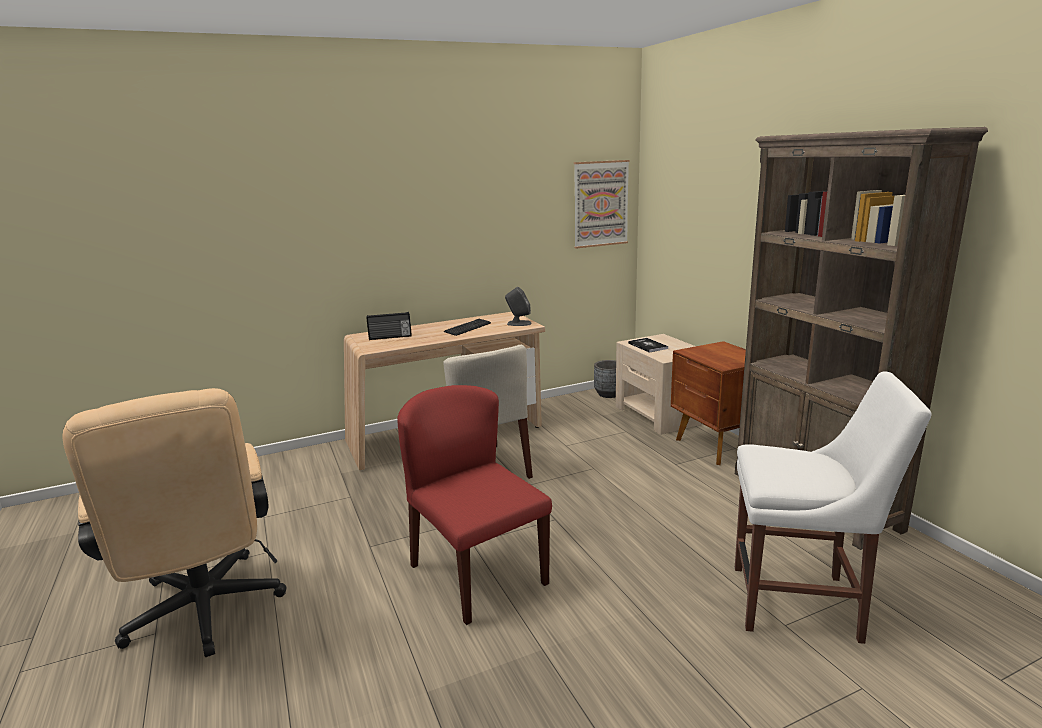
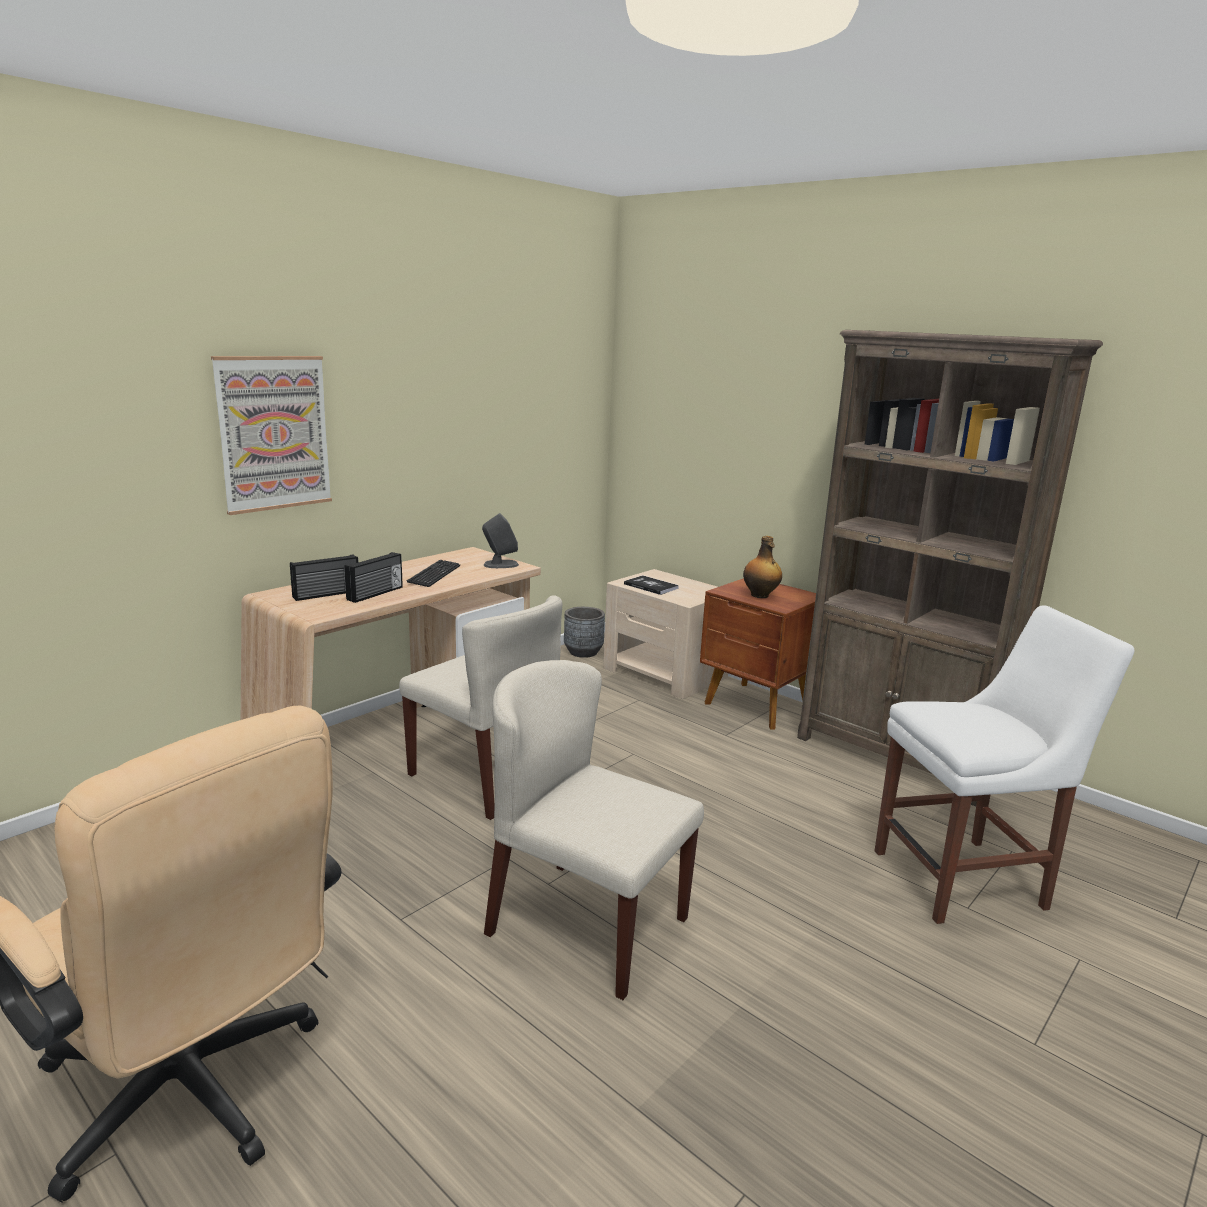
camera: 25 degrees left, 0 degrees up
(419, 338) = (376, 594): none -> radio
(477, 574) = (586, 925): red chair -> beige chair
(600, 204) = (571, 399): picture -> picture (274, 433)
(715, 356) = (760, 595): none -> bottle

